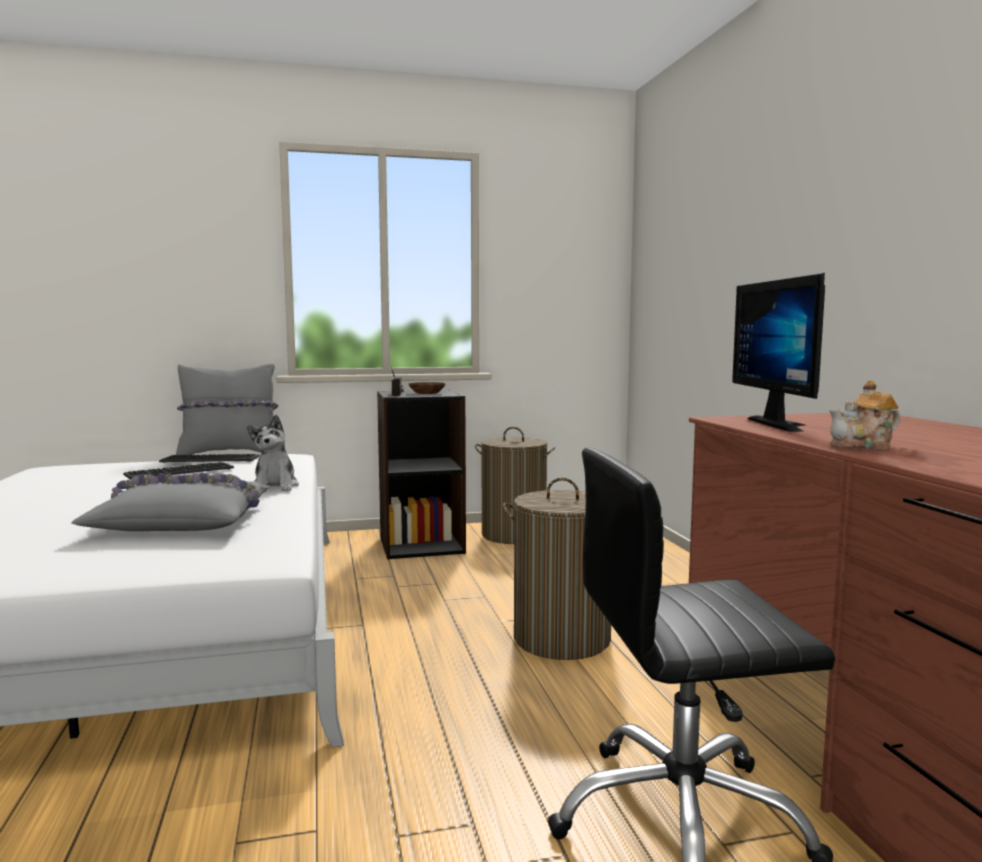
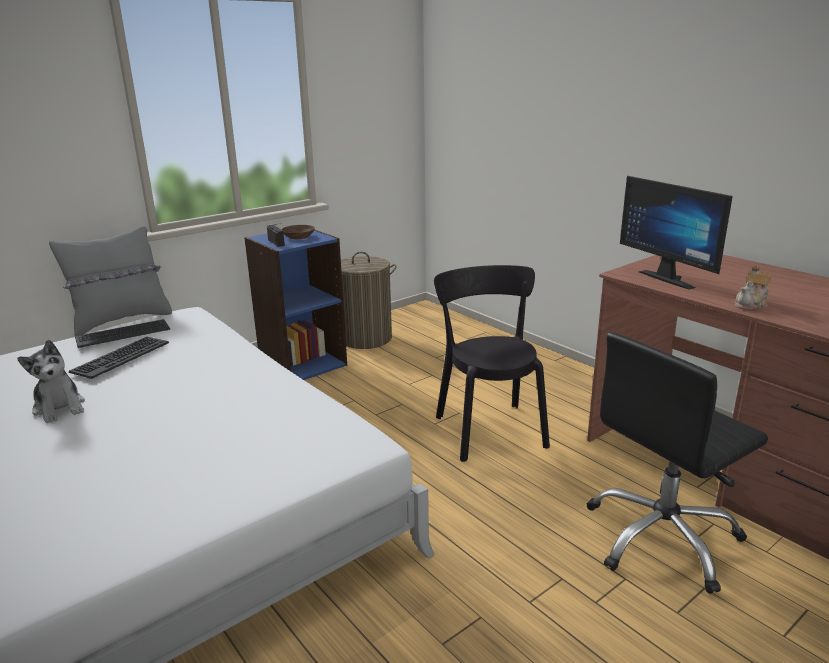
camera: 25 degrees left, 15 degrees up
(184, 522) = (226, 420): grey pillow -> none
(275, 486) = (234, 357): plush toy -> plush toy (60, 407)
(421, 545) = (302, 363): black bookcase -> blue bookcase
(562, 639) = (489, 428): laundry basket -> black chair

